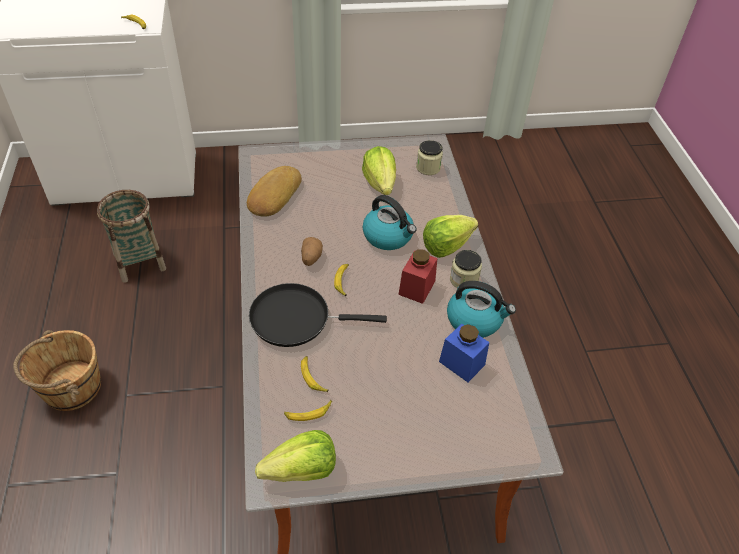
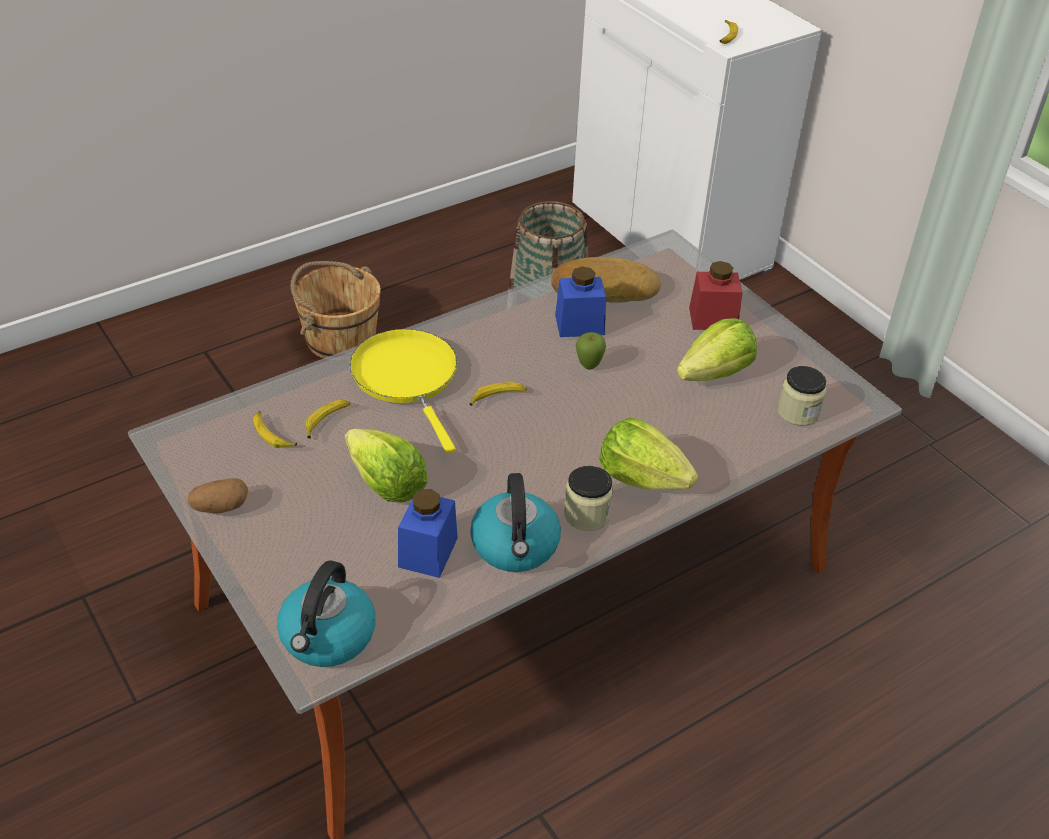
camera: 65 degrees right, 5 degrees down
(296, 319) = (407, 378): black frying pan -> yellow frying pan
(300, 219) = (579, 325): none -> blue jar
(302, 471) = (191, 455): lettuce -> lettuce (386, 484)
(311, 258) = (517, 357): potato -> potato (220, 507)
(341, 230) = (589, 366): none -> apple
(388, 236) = (614, 414): kettle -> kettle (327, 637)
(417, 287) = (536, 469): red jar -> red jar (713, 319)

